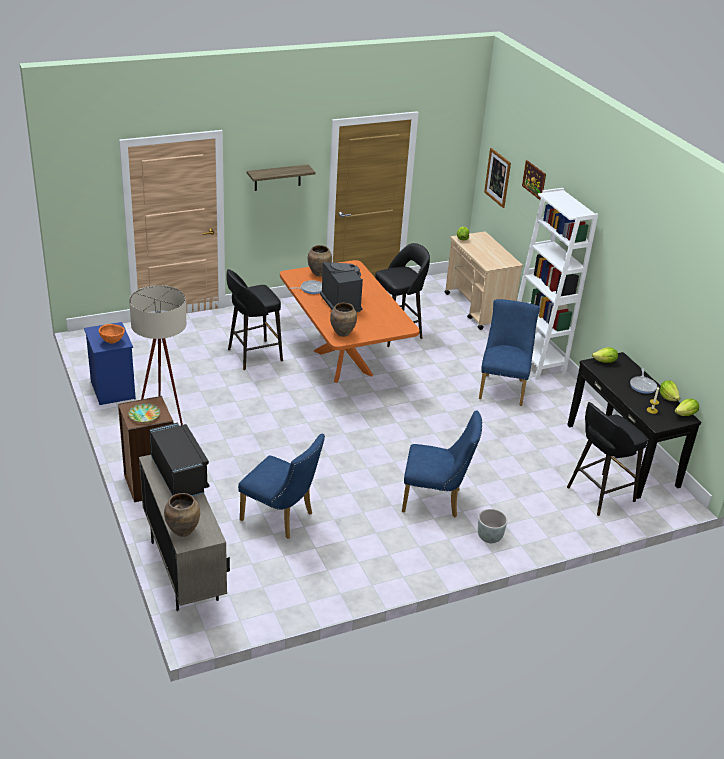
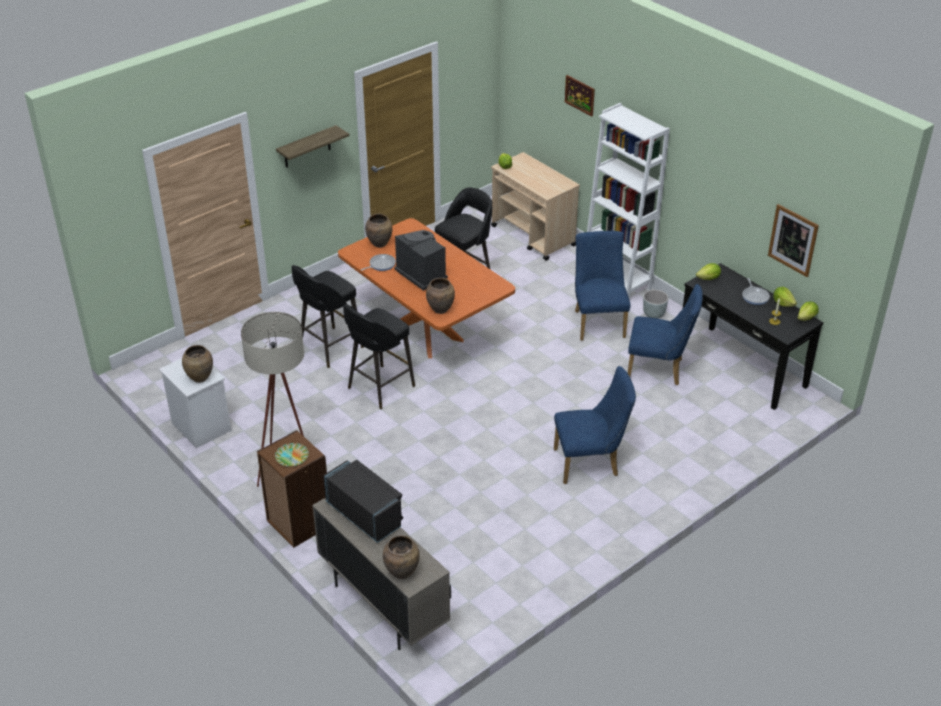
camera: 15 degrees left, 5 degrees up
(112, 342) = (199, 378): orange bowl -> brown vase
(112, 389) = (200, 427): blue nightstand -> white nightstand
(281, 518) = (451, 524): blue chair -> blue chair (659, 370)
(490, 537) = (658, 488): grey planter -> grey planter (654, 314)
(498, 177) = (530, 94): picture -> picture (793, 240)
(598, 495) = (738, 415): black stool -> black stool (379, 388)

